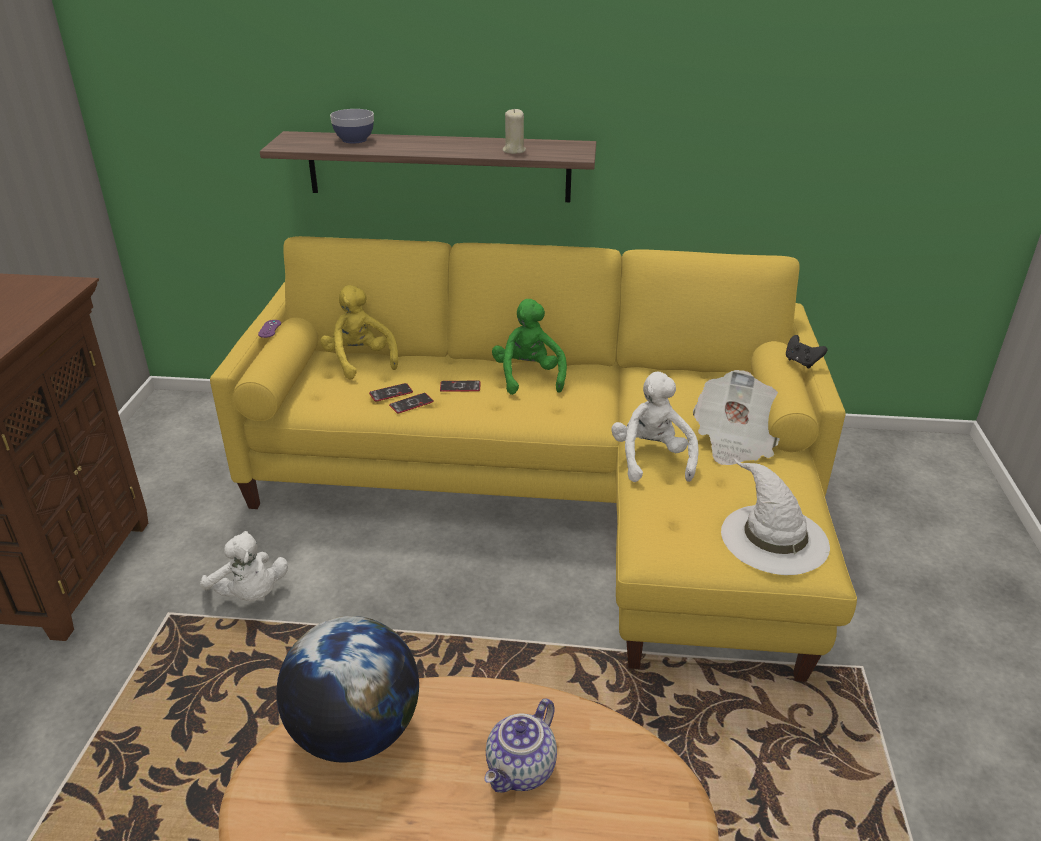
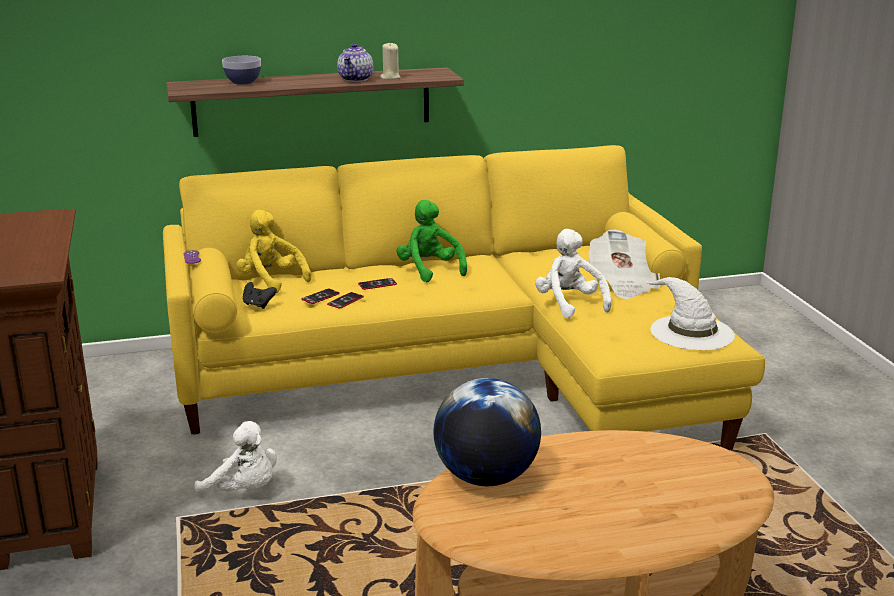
camera: 20 degrees left, 10 degrees down
(522, 770) = (619, 470): teapot -> teapot (356, 79)
(801, 362) = (651, 221): black game controller -> black game controller (258, 305)

